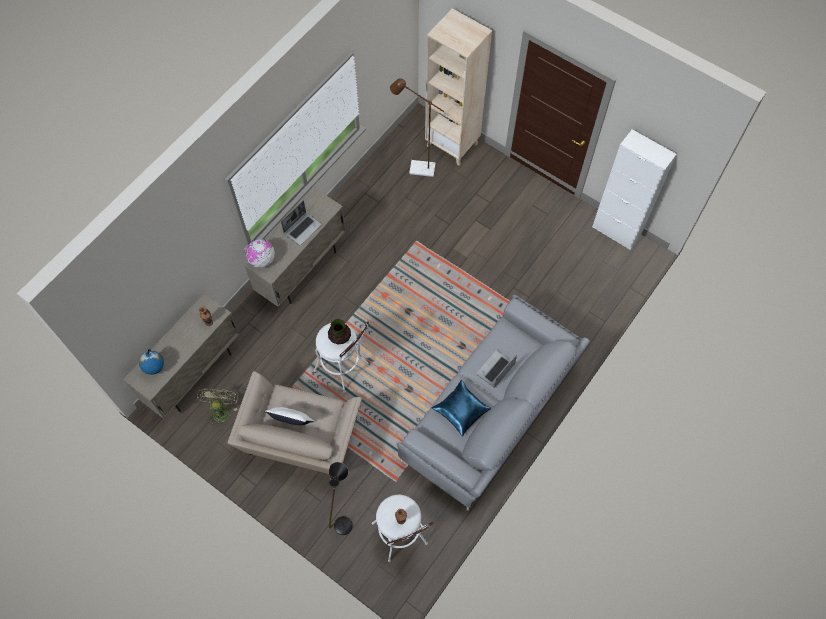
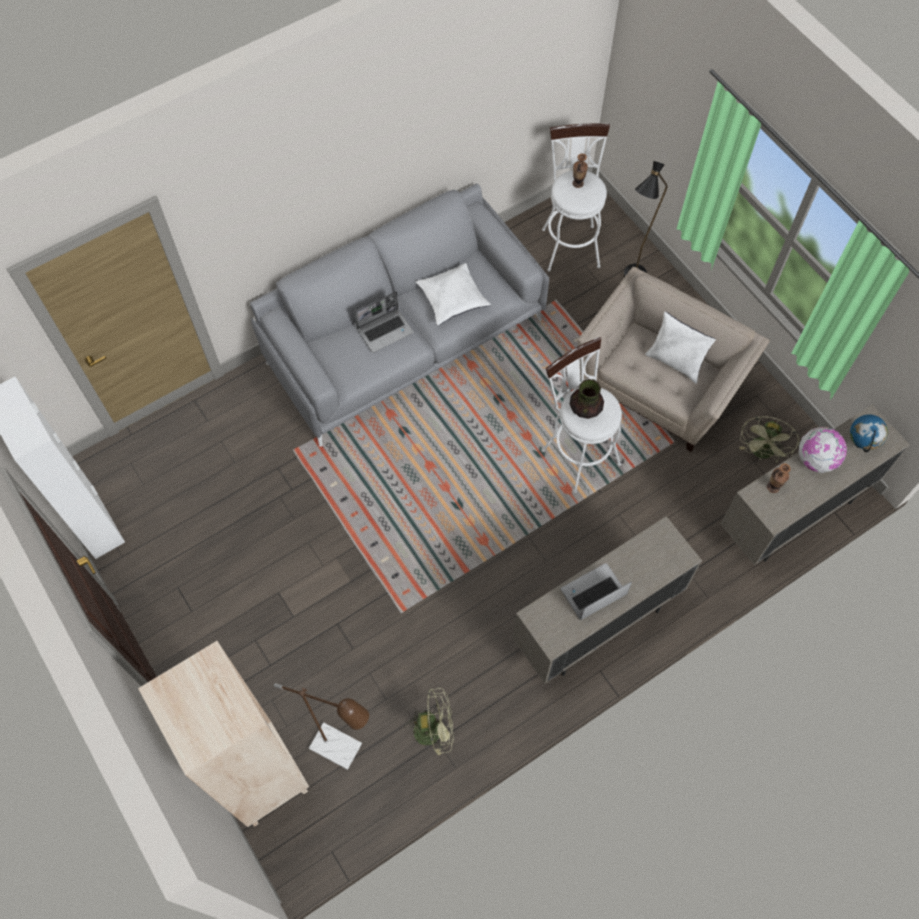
camera: 160 degrees left, 0 degrees up
(262, 260) = (672, 559): globe -> globe (816, 459)
(374, 191) = (434, 729): none -> green fan
(461, 410) = (452, 298): blue pillow -> white pillow

